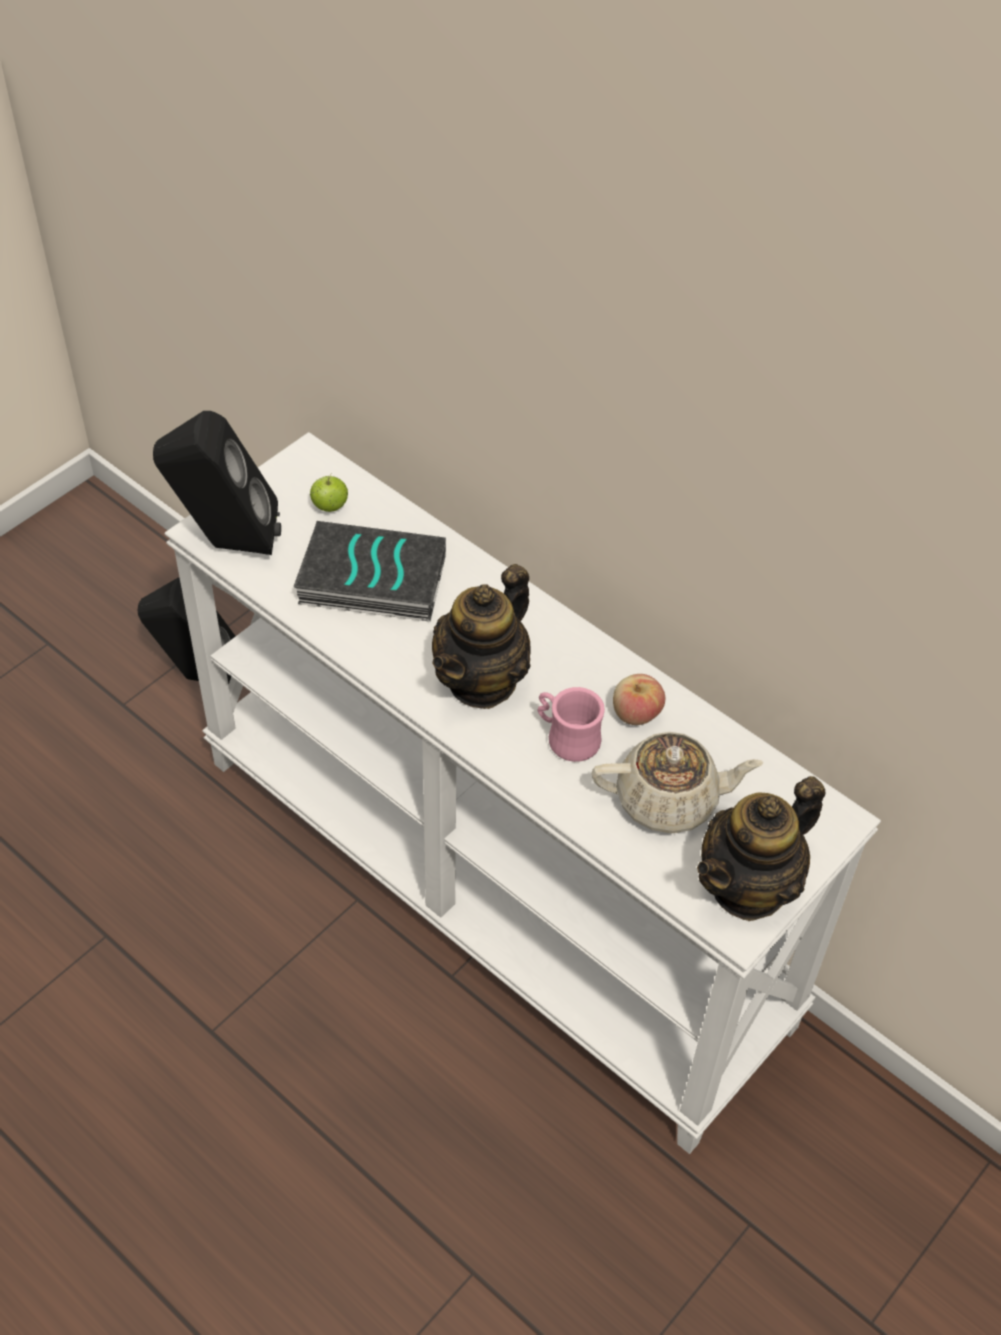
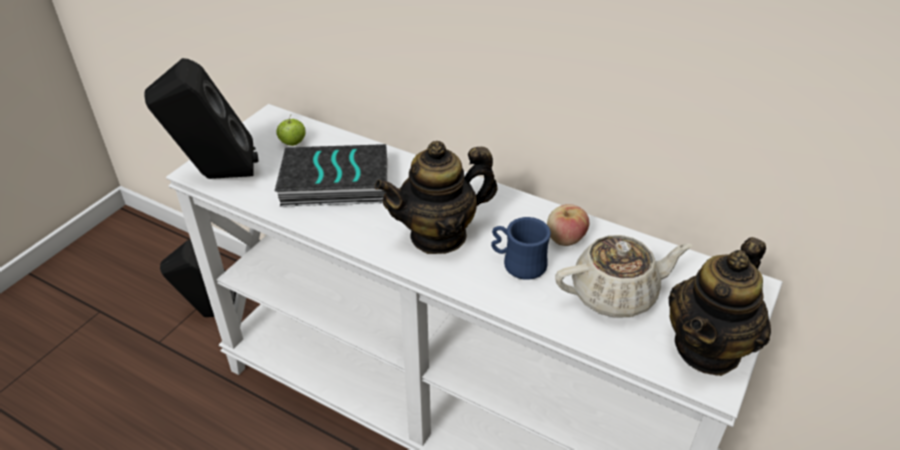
camera: 10 degrees left, 10 degrees down
(482, 680) = (438, 235): teapot -> teapot turned 45 degrees clockwise
(566, 737) = (518, 264): pink mug -> blue mug

